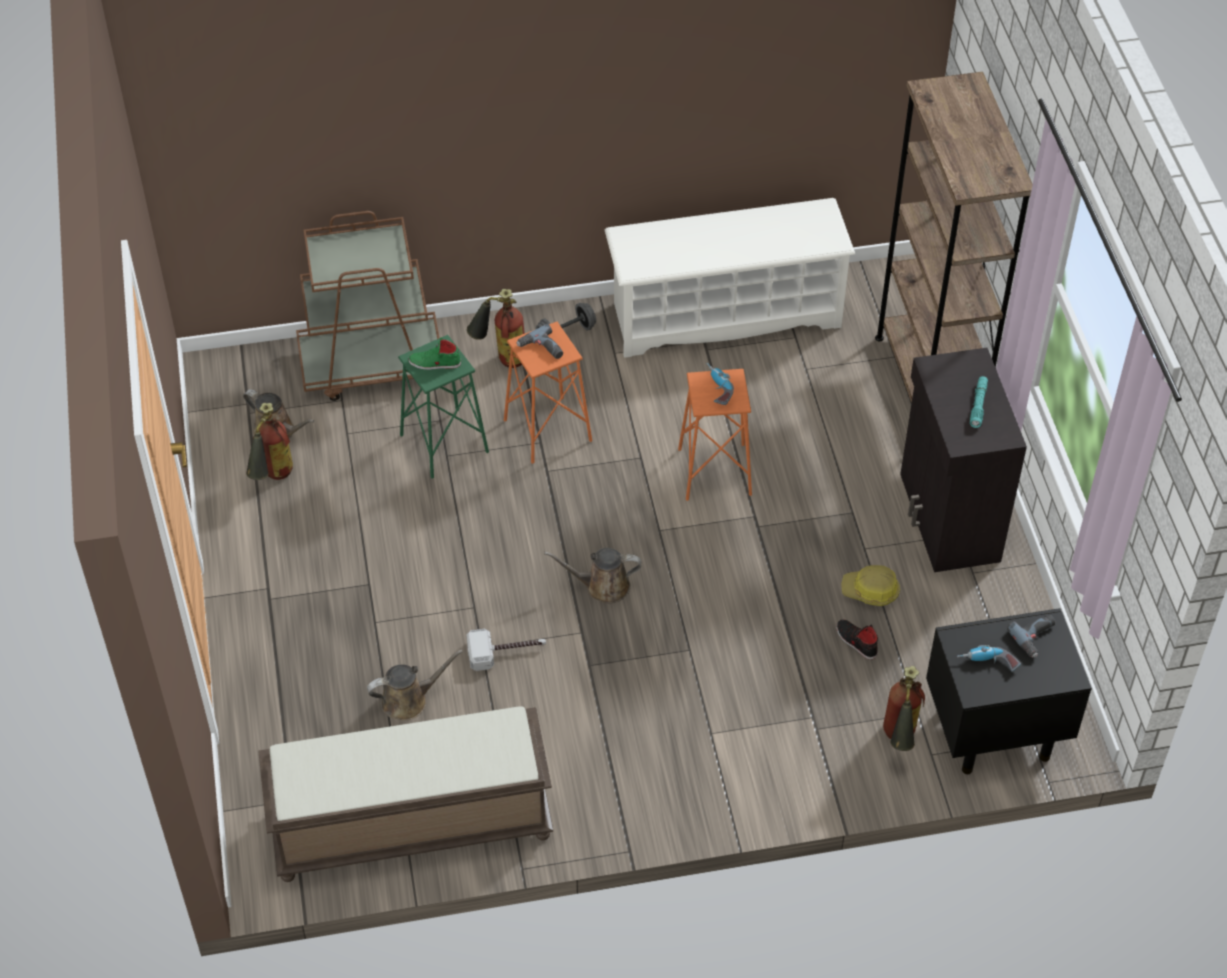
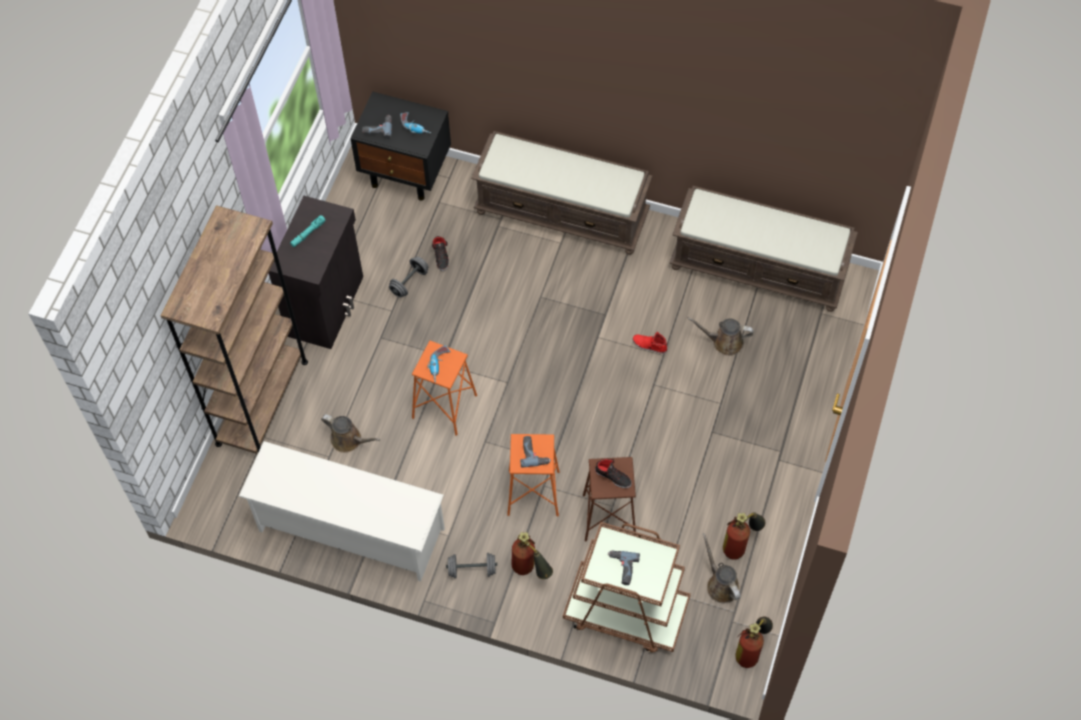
camera: 150 degrees left, 10 degrees up
(366, 249) = (621, 568): none -> power drill
(435, 363) = (613, 476): green shoe -> black shoe
(444, 443) = (608, 516): green stool -> brown stool
(507, 652) = (649, 345): hammer -> red shoe
(602, 586) = (566, 361): brown watering can -> brown watering can (349, 440)
(737, 778) = (563, 213): none -> brown bench
(870, 591) = (409, 282): hard hat -> grey dumbbell
(898, 742) = (461, 191): fire extinguisher -> fire extinguisher (751, 650)

